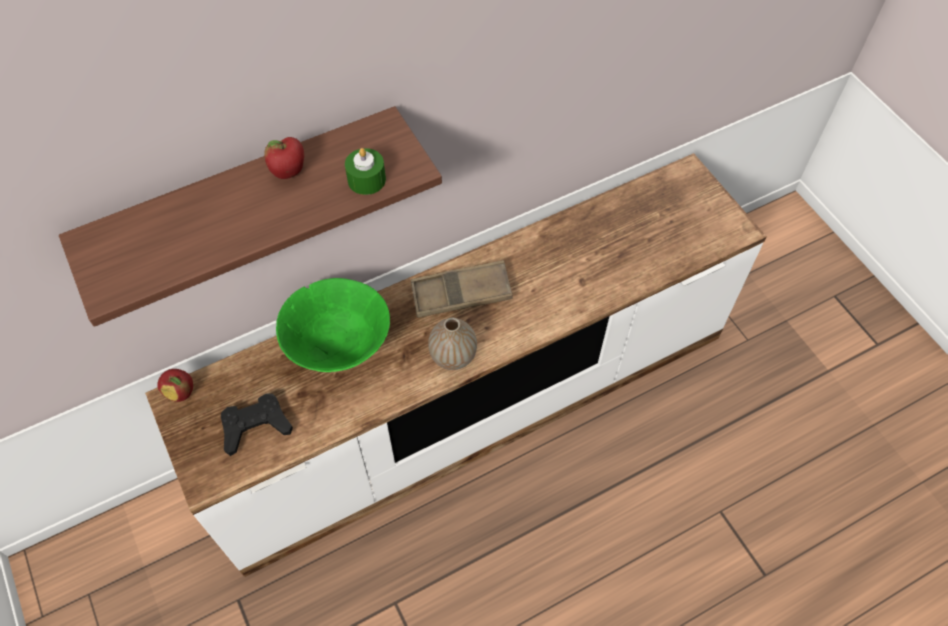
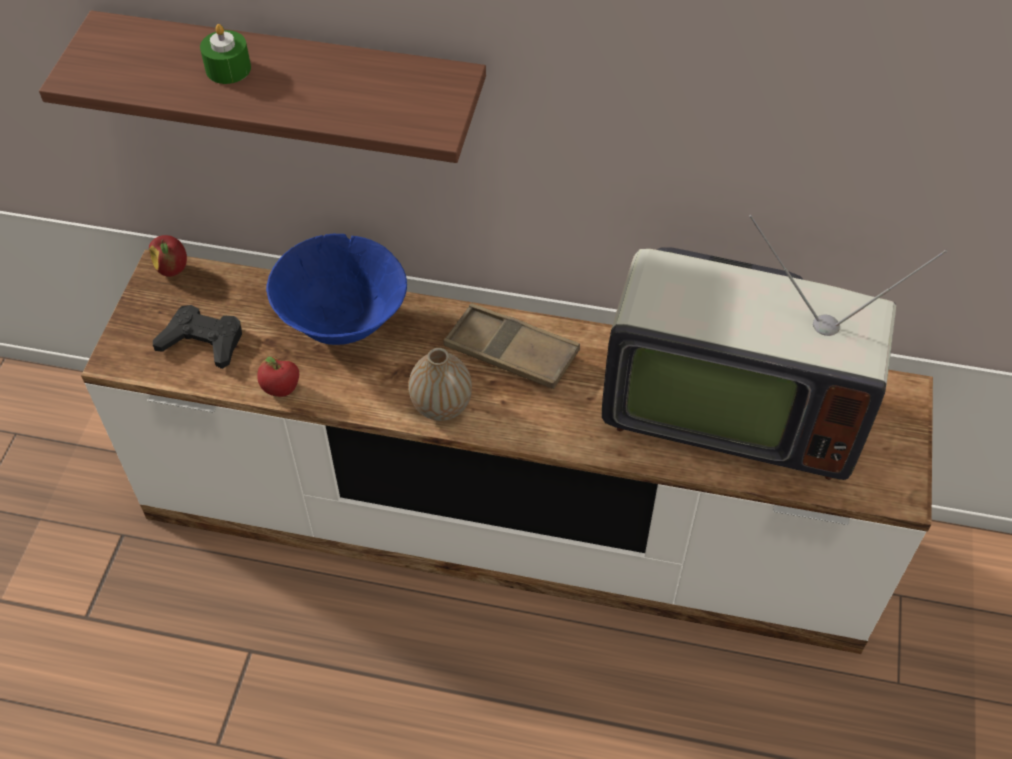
camera: 40 degrees right, 5 degrees down
(289, 172) = (322, 68): apple -> apple (281, 390)
(338, 349) = (342, 324): green bowl -> blue bowl
(366, 179) = (383, 114): green candle -> green candle (228, 68)
(610, 242) = (727, 406): none -> television

